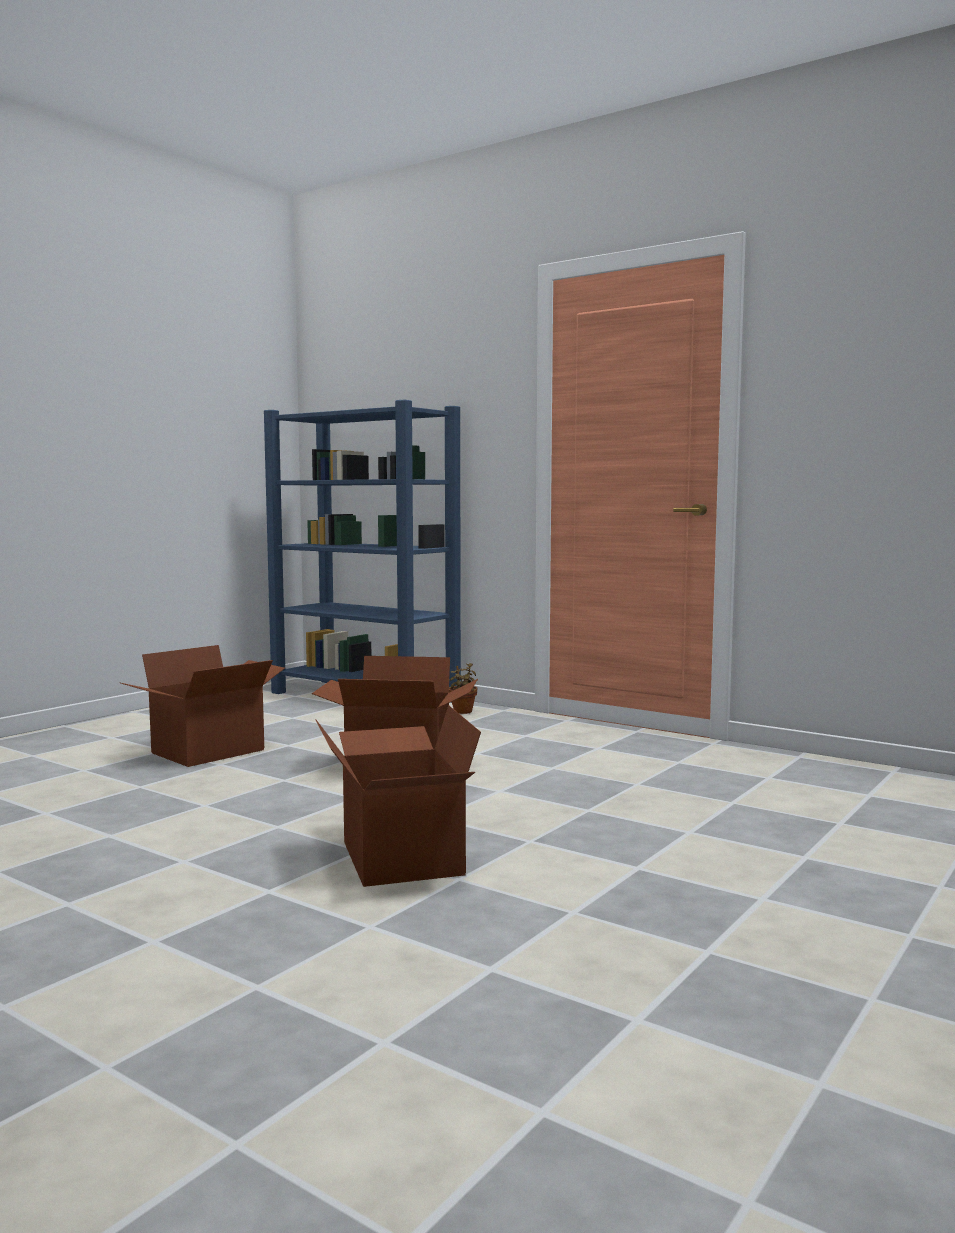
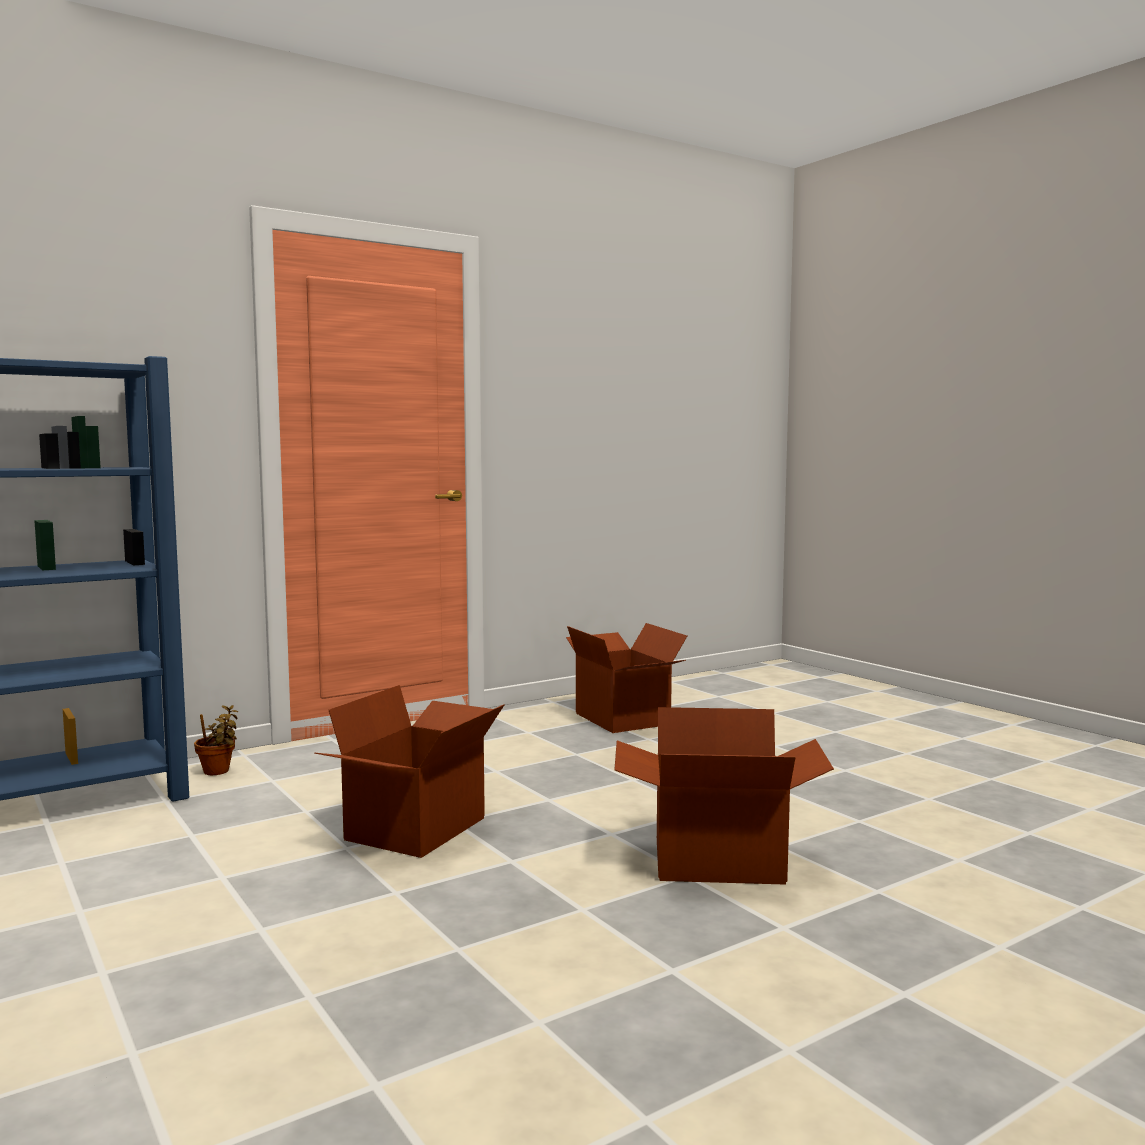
camera: 70 degrees left, 0 degrees up
(209, 752) = (176, 934): cardboard box -> cardboard box (624, 718)

